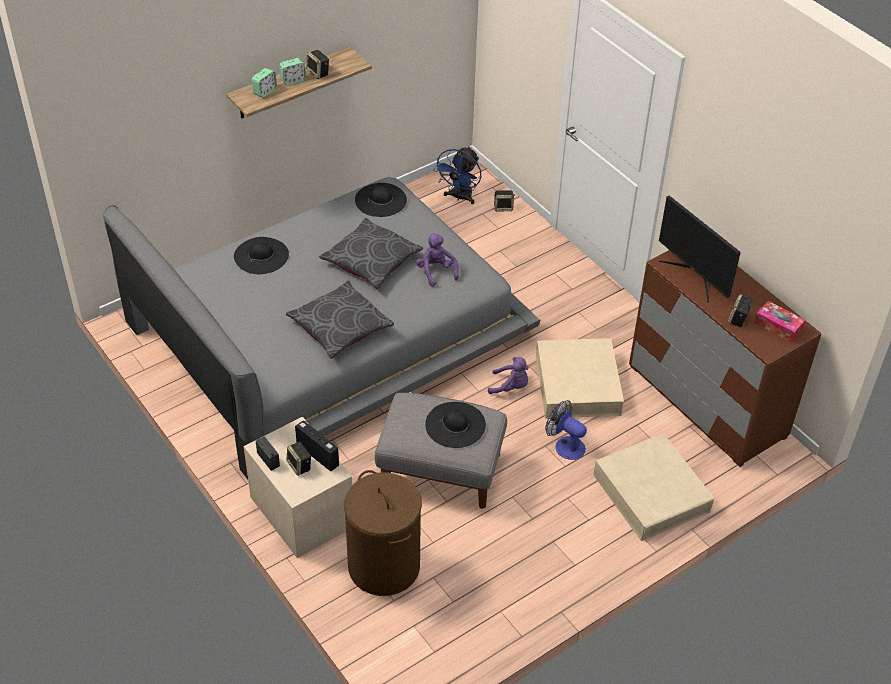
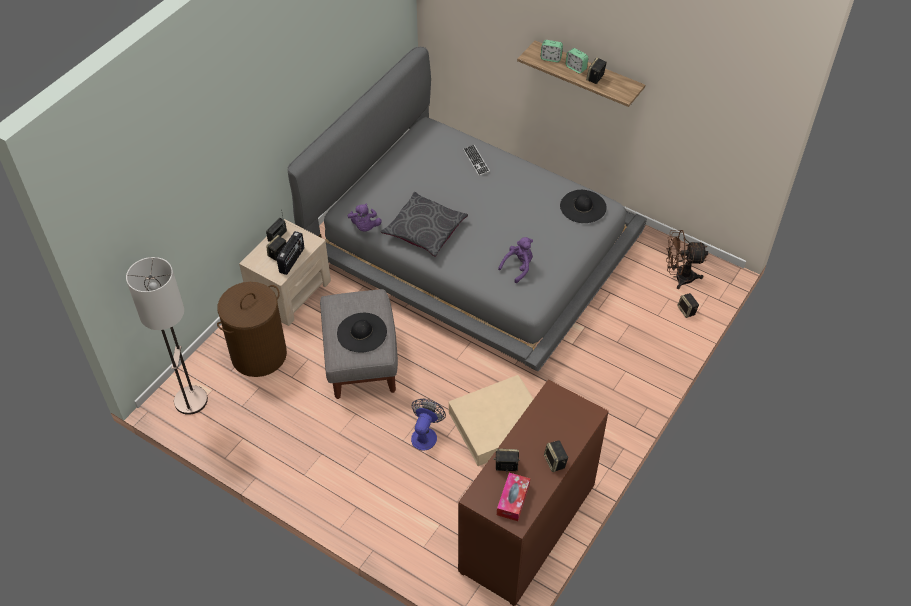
camera: 70 degrees right, 5 degrees up
(261, 255) = (476, 161): black hat -> keyboard
(371, 261) = (507, 224): grey pillow -> none
(420, 653) = (190, 400): none -> floor lamp
(459, 197) = (679, 277): blue fan -> brown fan
(510, 387) = (472, 379): purple plush toy -> purple plush toy (365, 227)
(651, 493) = (400, 510): beige storage box -> none
(695, 275) = (549, 419): monitor -> none
(745, 286) = (555, 462): none -> speaker

